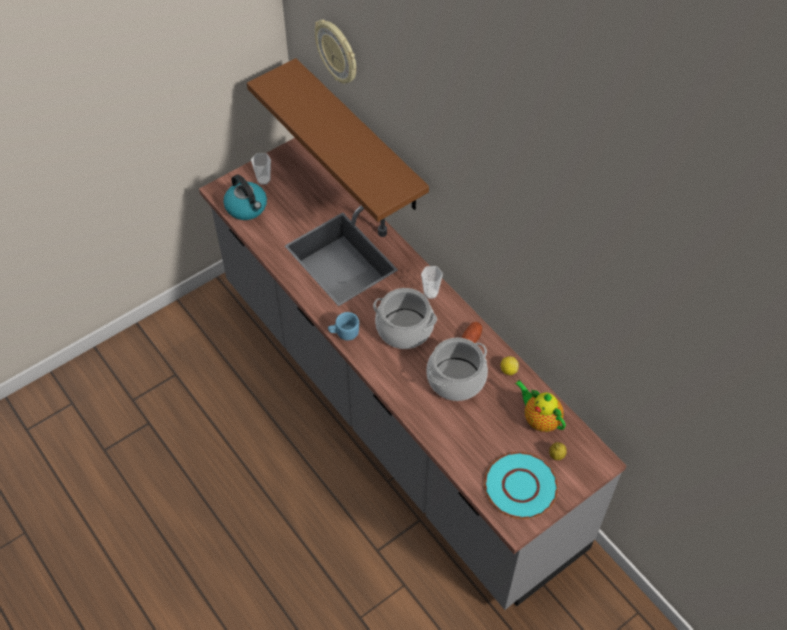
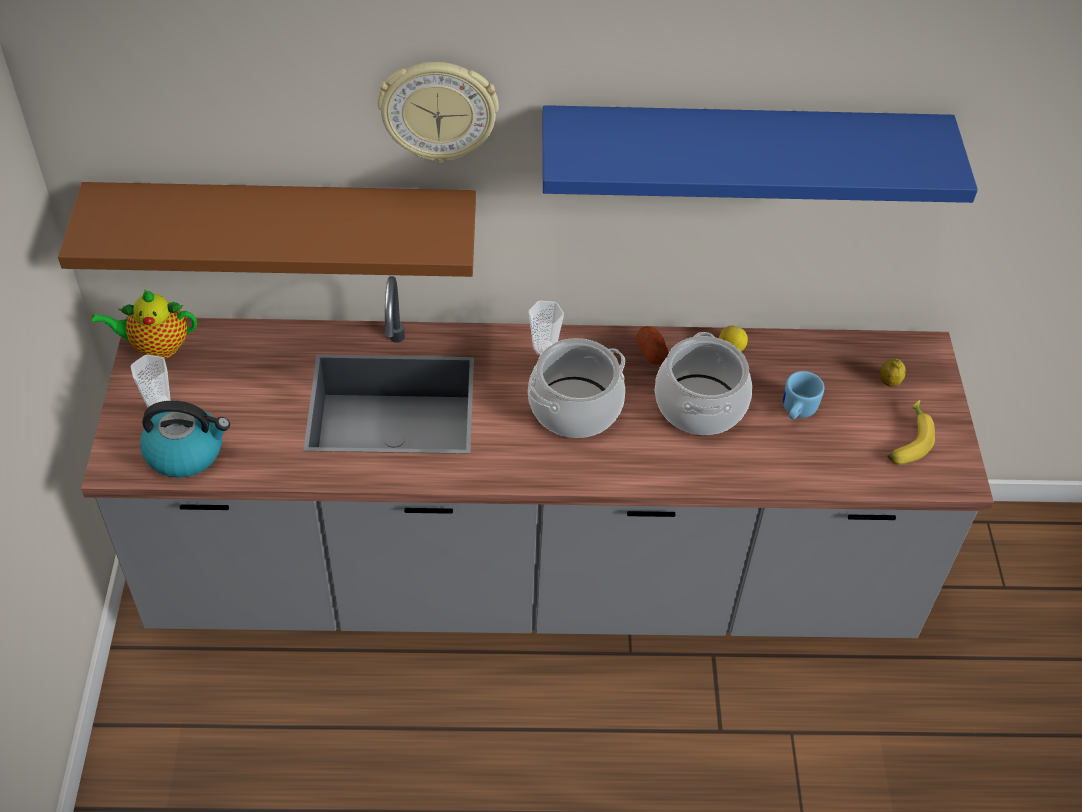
camera: 55 degrees left, 5 degrees down
(337, 52) = (205, 94): wall clock -> wall clock (438, 110)
(344, 333) = (521, 474): blue mug -> blue mug (796, 411)
(521, 486) = (907, 440): turquoise plate -> banana
(537, 261) = (742, 147): none -> blue shelf
(539, 419) = (825, 365): teapot -> teapot (156, 347)

